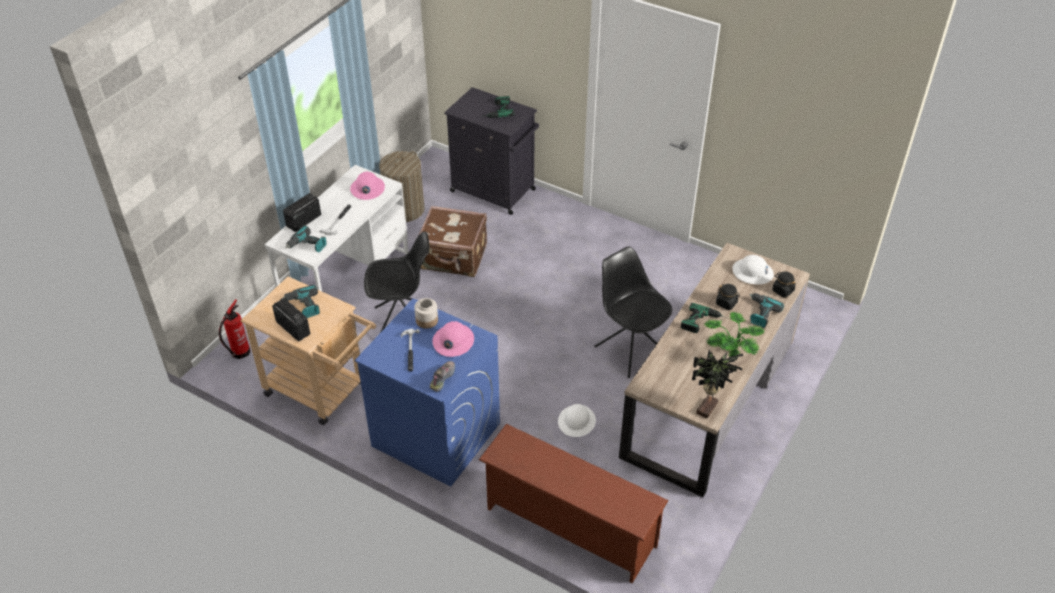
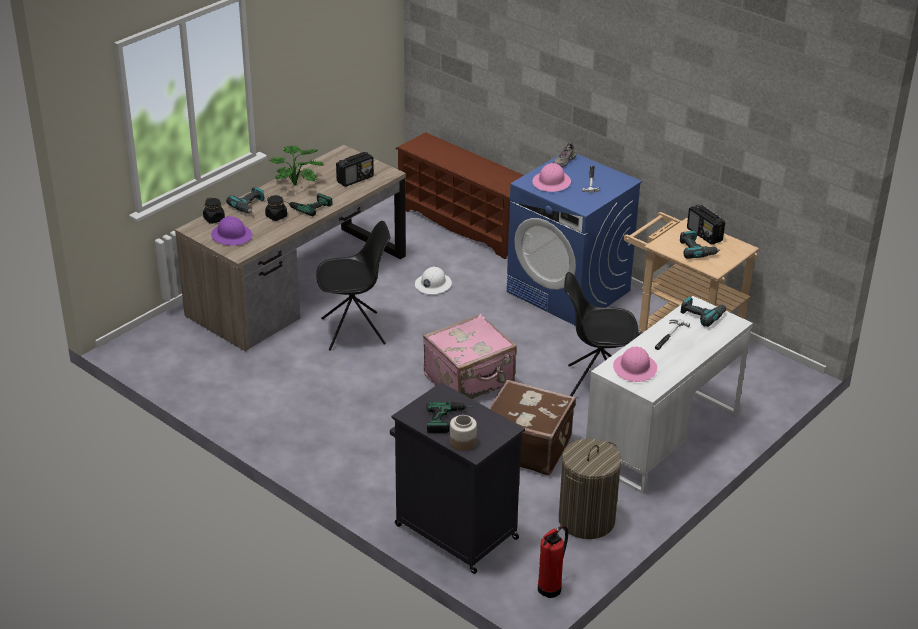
camera: 170 degrees left, 10 degrees down
(239, 353) = (776, 378): fire extinguisher -> fire extinguisher (551, 587)
(303, 221) = (711, 341): radio -> radio (355, 179)
(427, 320) = (574, 198): jar -> jar (462, 442)
(511, 311) = (470, 380): none -> pink suitcase
(630, 349) = (355, 331): black chair -> black chair turned 75 degrees counterclockwise
(708, 408) = (341, 155): potted plant -> none
(752, 272) = (231, 235): white hard hat -> purple hard hat

